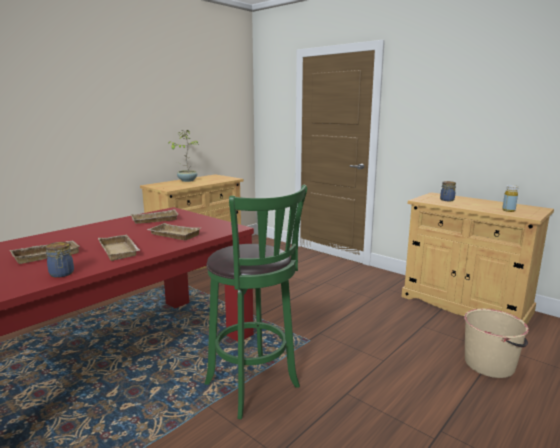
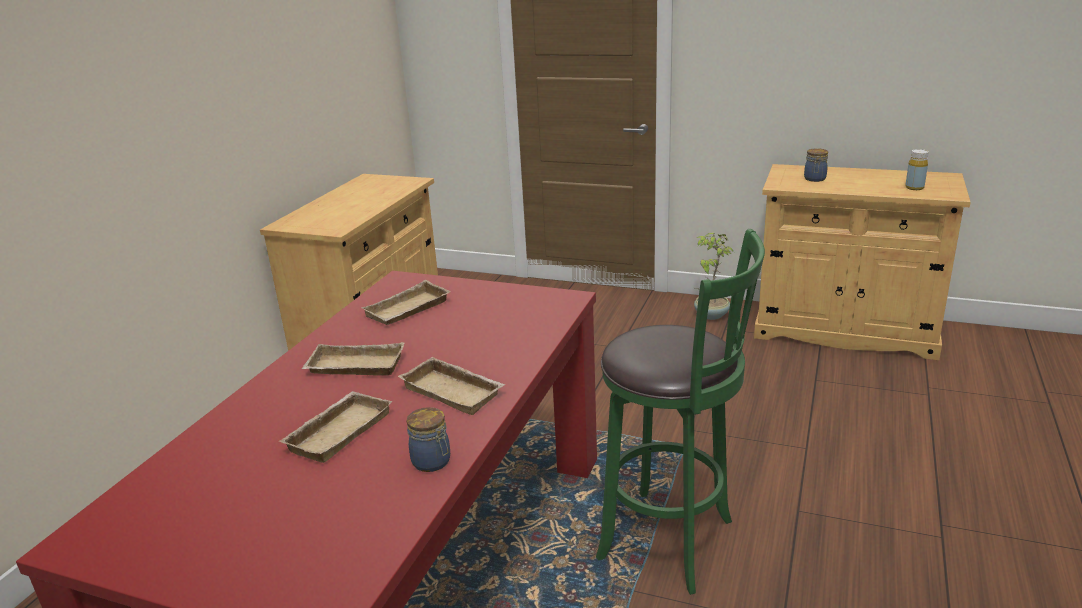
camera: 20 degrees left, 10 degrees up
(173, 235) = (491, 337): beige tray -> beige tray (354, 367)
(187, 180) = (335, 200): potted plant -> potted plant (710, 315)
(490, 364) = (934, 416): beige bucket -> none

